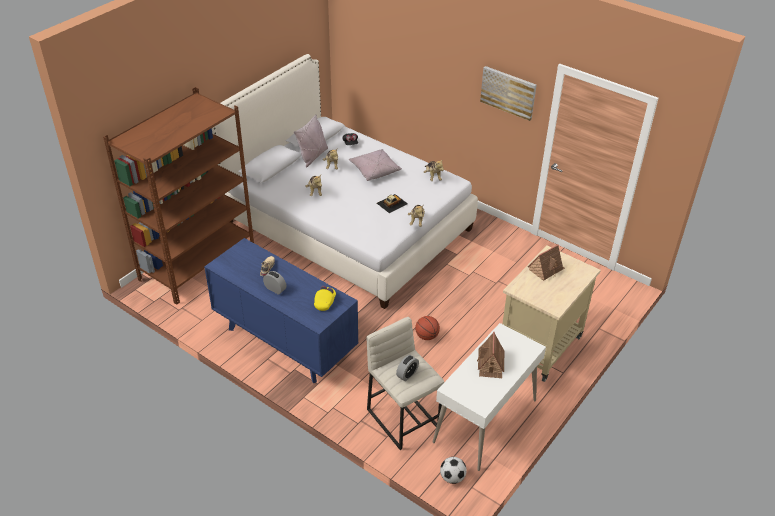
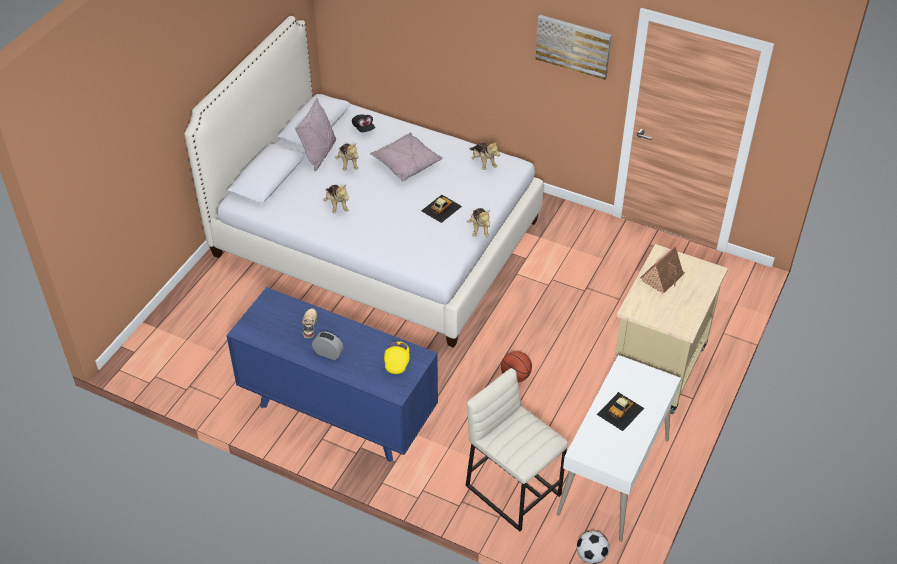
camera: 10 degrees left, 5 degrees up
(197, 263) = (192, 320): brown bookcase -> none
(407, 374) = (522, 440): alarm clock -> none
(490, 364) = (620, 411): toy house -> toy car

